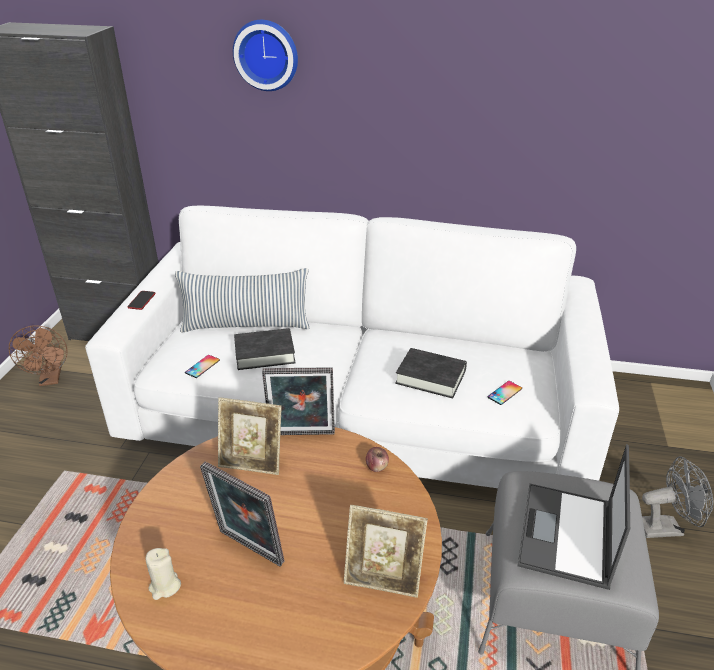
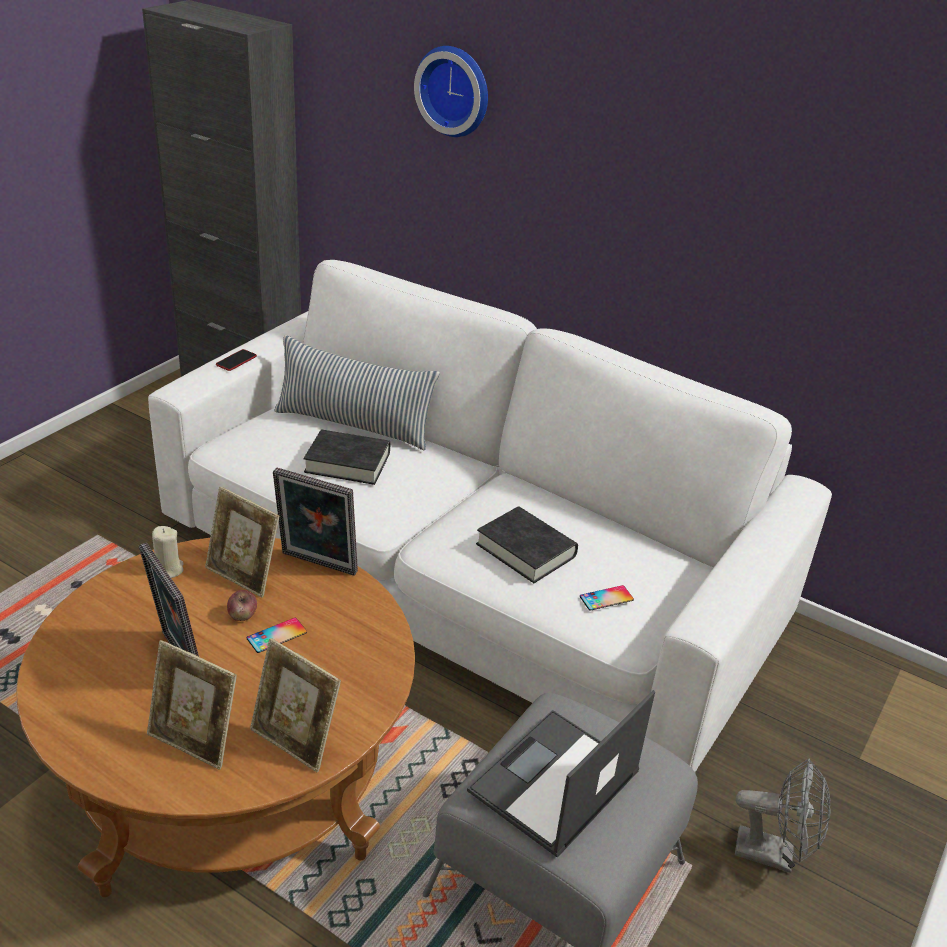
camera: 20 degrees right, 0 degrees up
(50, 379) = (139, 430): brown fan -> none
(165, 586) = (75, 665): beige candle -> beige candle (168, 569)
(202, 366) = (268, 457): phone -> phone (276, 635)
(307, 611) = (195, 740): none -> picture frame
(377, 467) = (375, 626): apple -> apple (242, 615)

